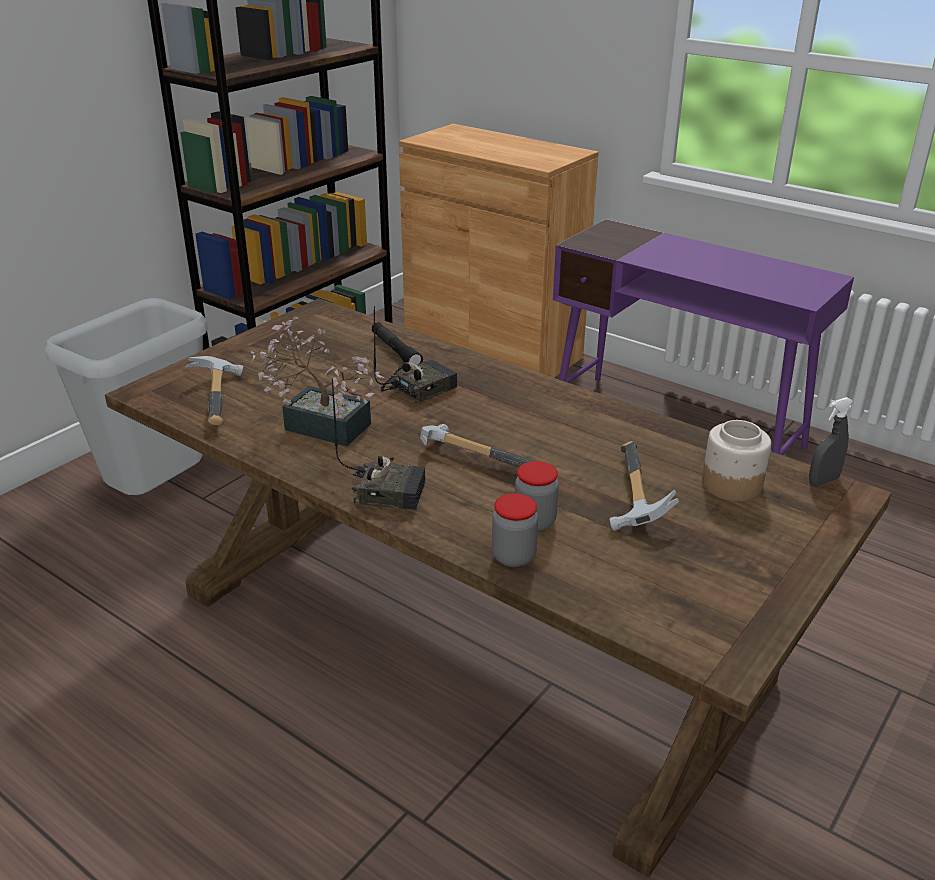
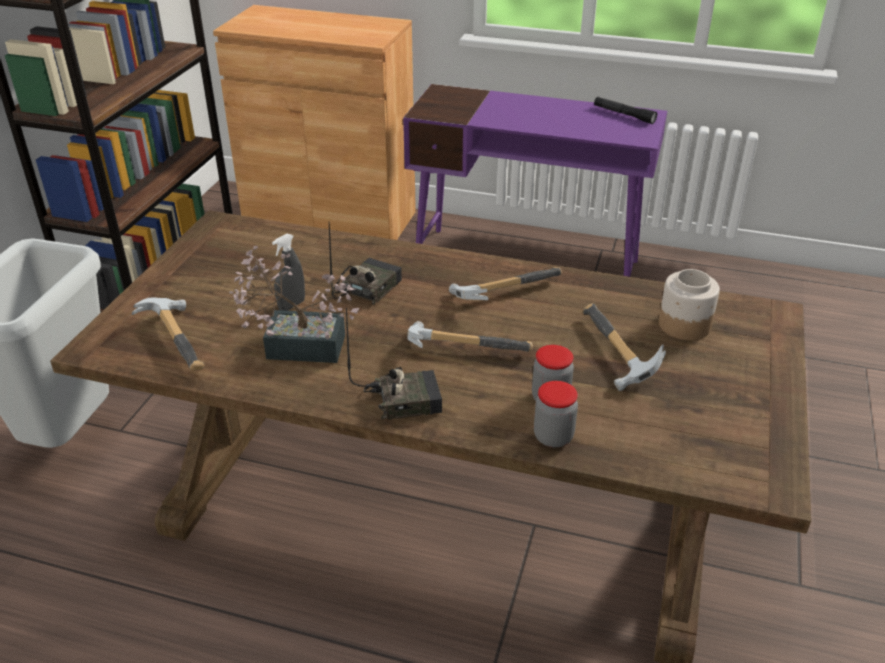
camera: 20 degrees left, 5 degrees up
(395, 351) = (320, 253): black flashlight -> black flashlight (624, 115)
(552, 416) = (502, 291): none -> hammer
(823, 481) = (749, 306): grey spray bottle -> grey spray bottle (291, 305)

